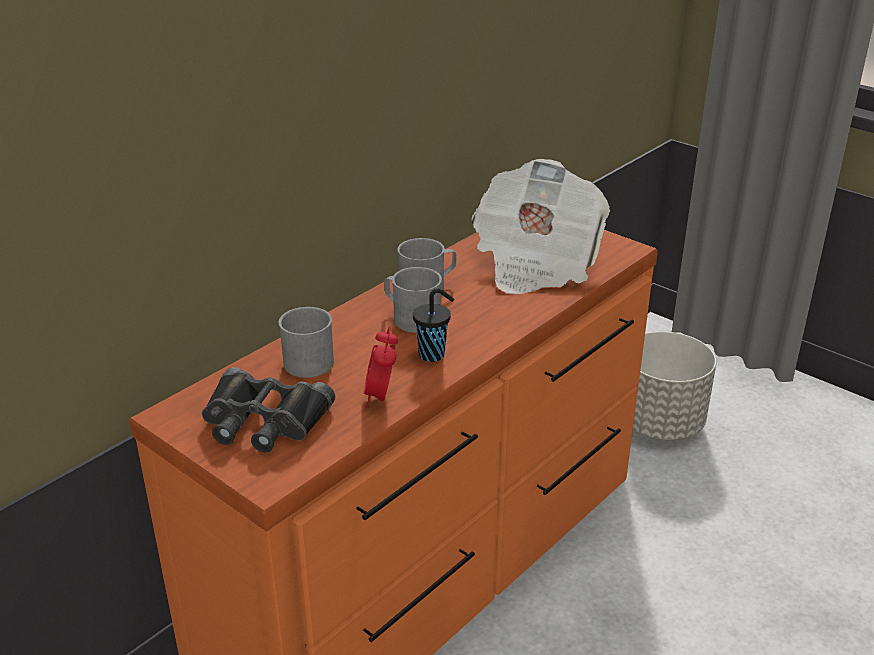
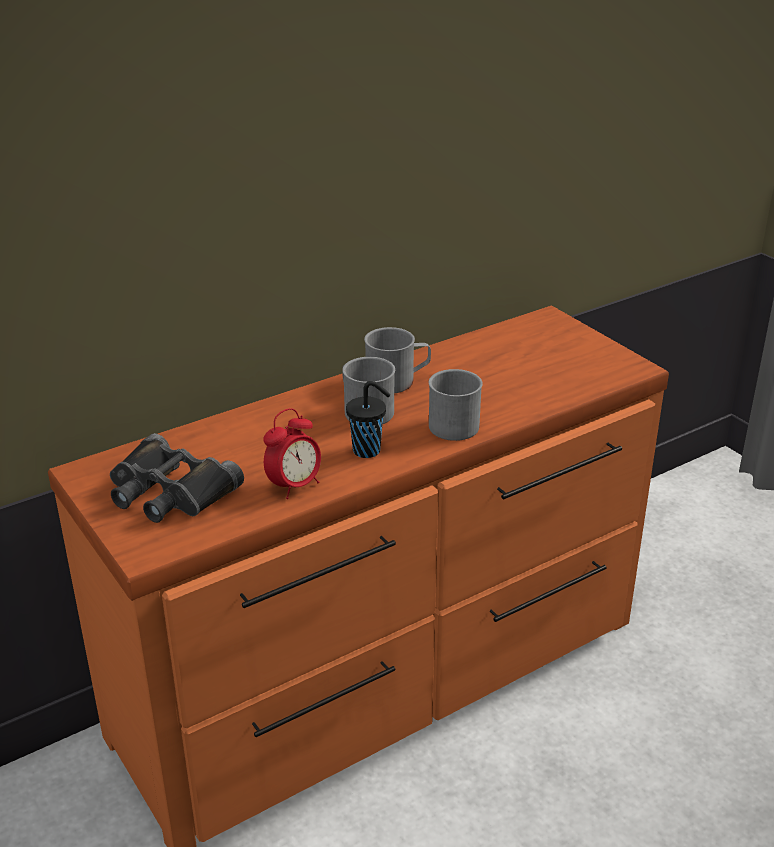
camera: 15 degrees right, 0 degrees up
(312, 359) = (245, 437): grey mug -> grey mug (458, 423)
(381, 397) = (294, 486): alarm clock -> alarm clock turned 150 degrees counterclockwise
(535, 261) = (525, 368): newspaper -> none
(661, 423) = (691, 571): grey planter -> none

